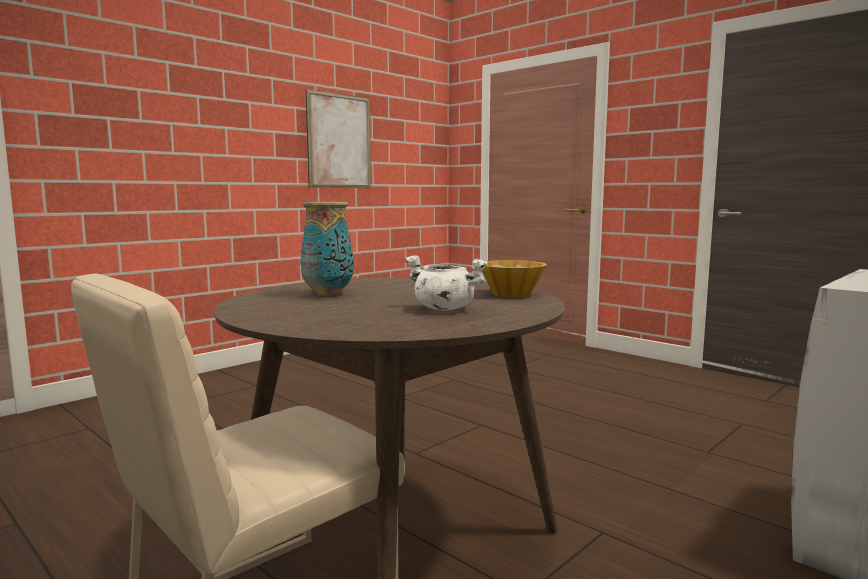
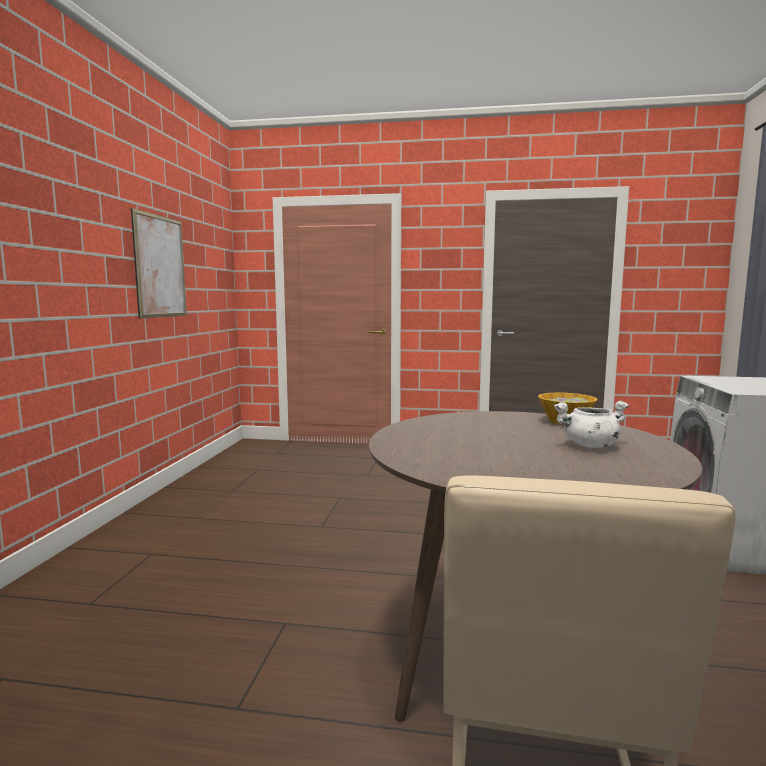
camera: 35 degrees left, 0 degrees up
(328, 293) = (452, 445): vase -> none

